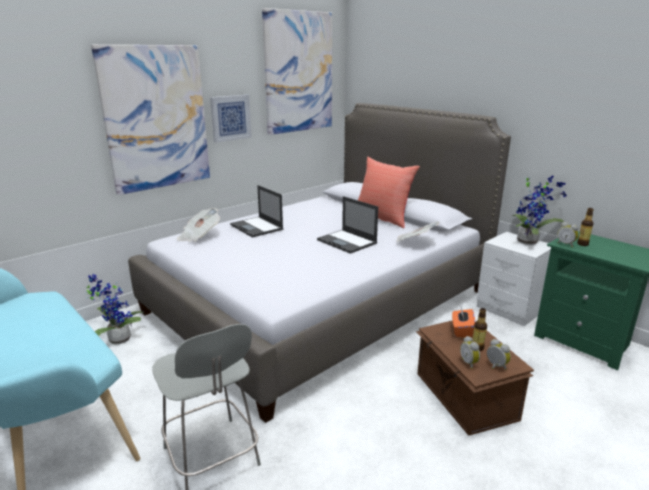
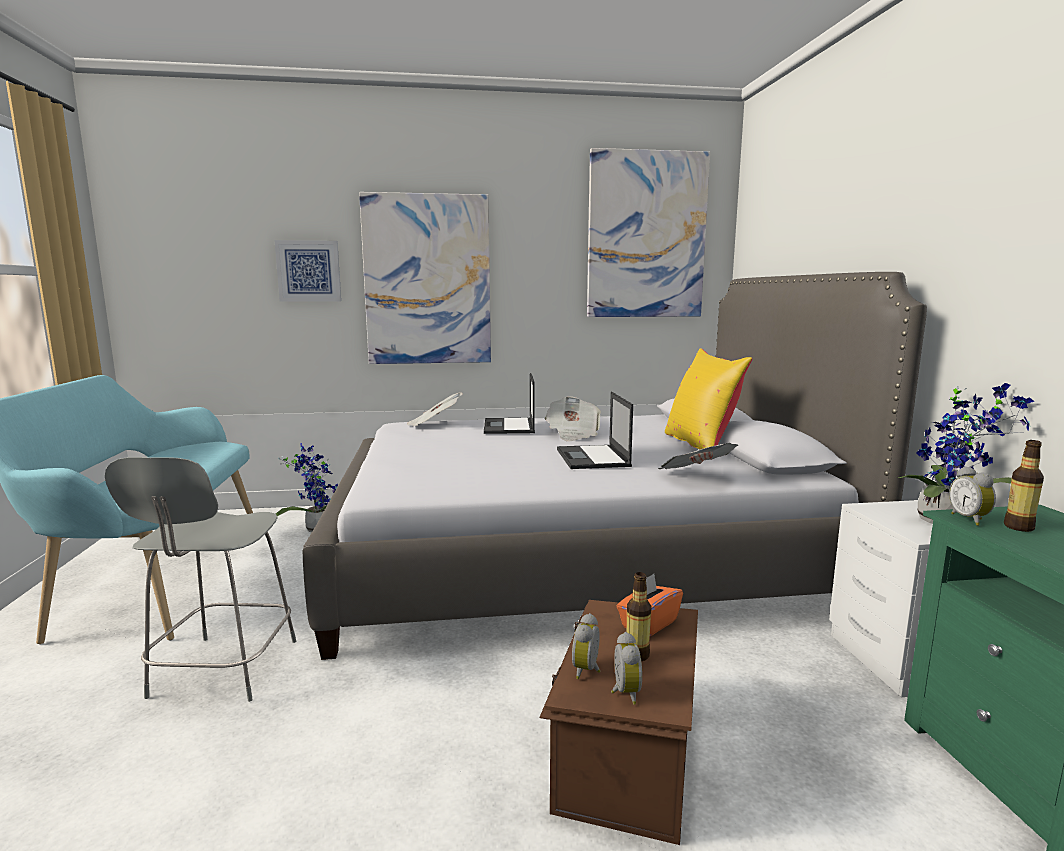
camera: 35 degrees right, 10 degrees down
(230, 118) = (530, 289): picture -> picture (309, 271)
(304, 225) = (572, 434): none -> newspaper
(382, 218) = (701, 445): red pillow -> yellow pillow

